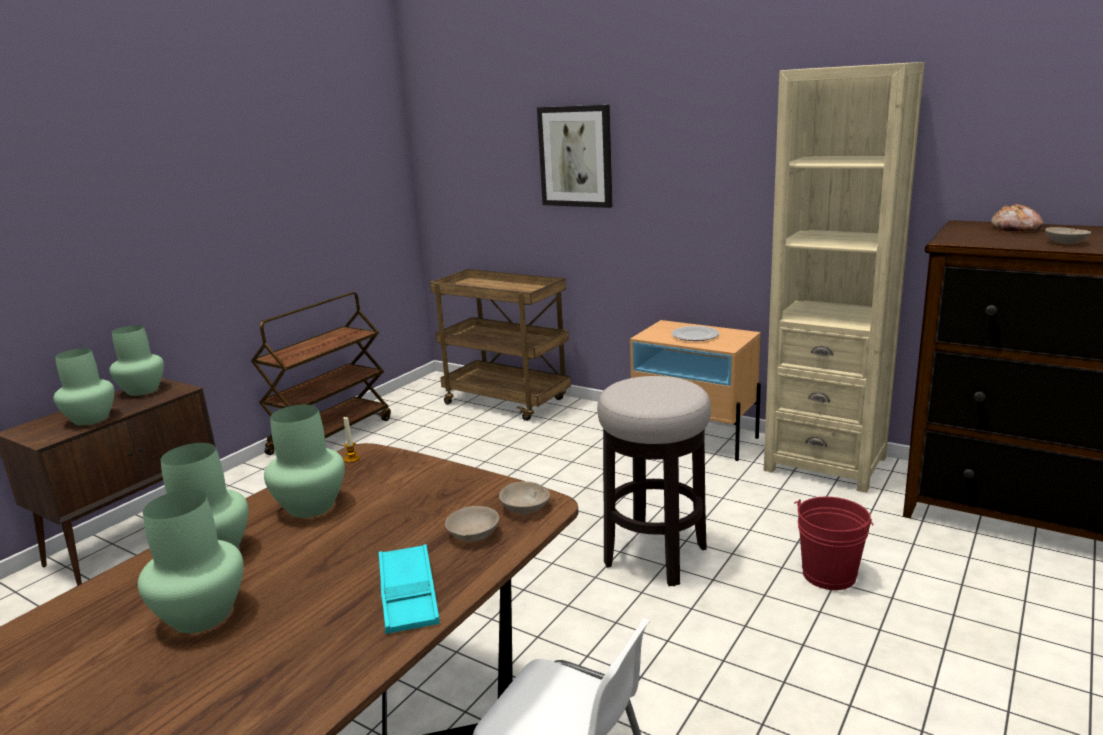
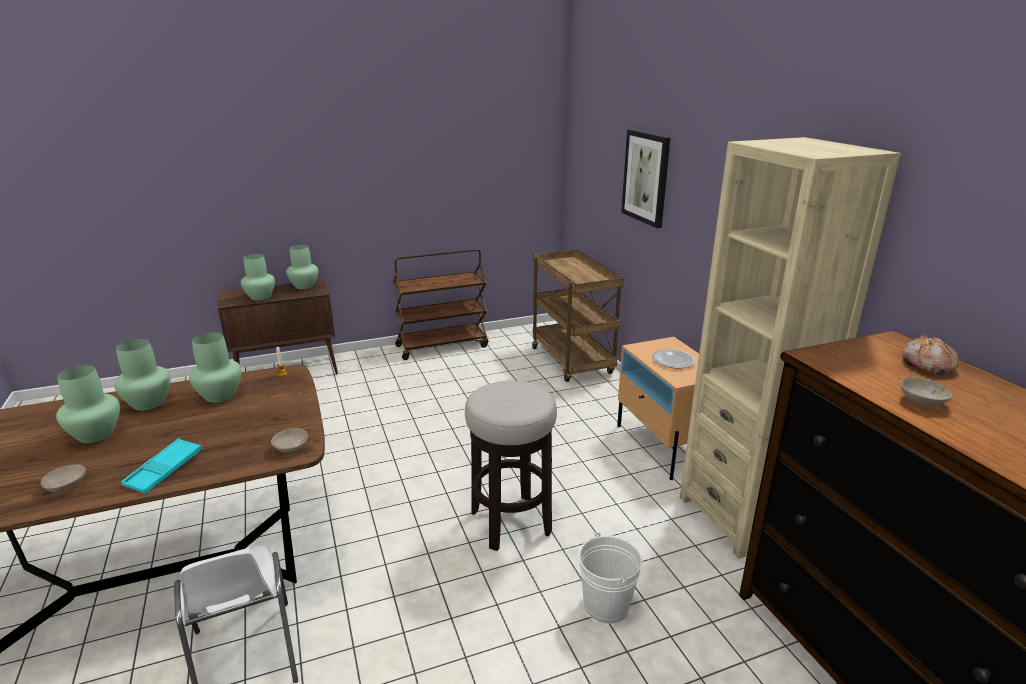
camera: 35 degrees right, 5 degrees up
(475, 533) = (245, 450): beige bowl -> beige bowl (68, 485)
(828, 575) = (606, 605): red bucket -> white bucket

